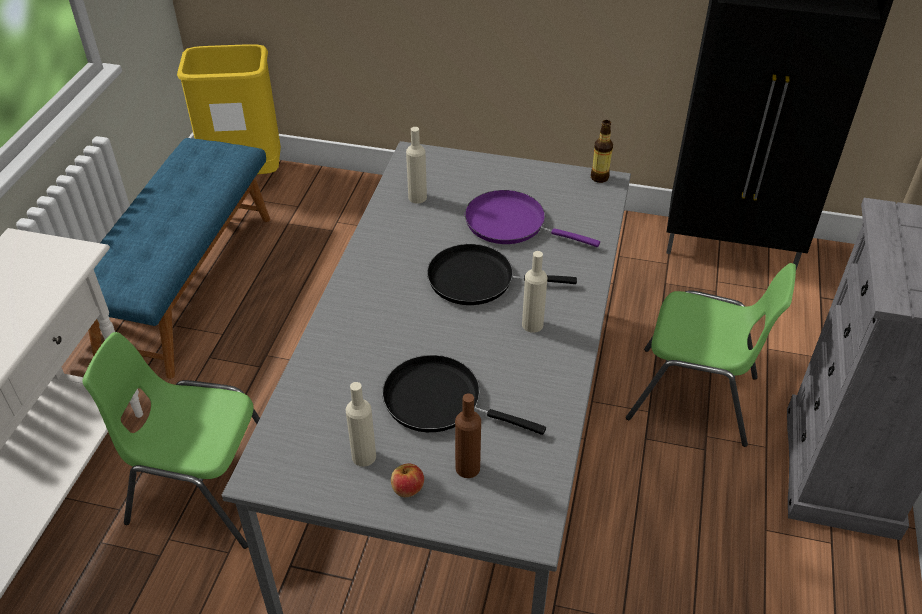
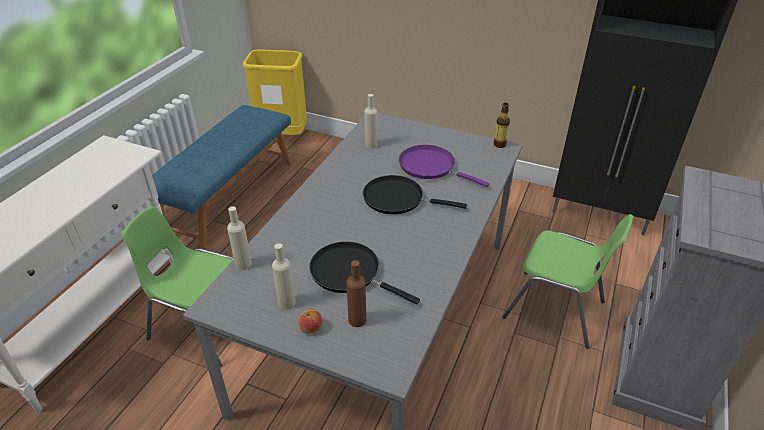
camera: 10 degrees right, 5 degrees down
(532, 324) = (429, 231): beige bottle -> beige bottle (243, 264)

